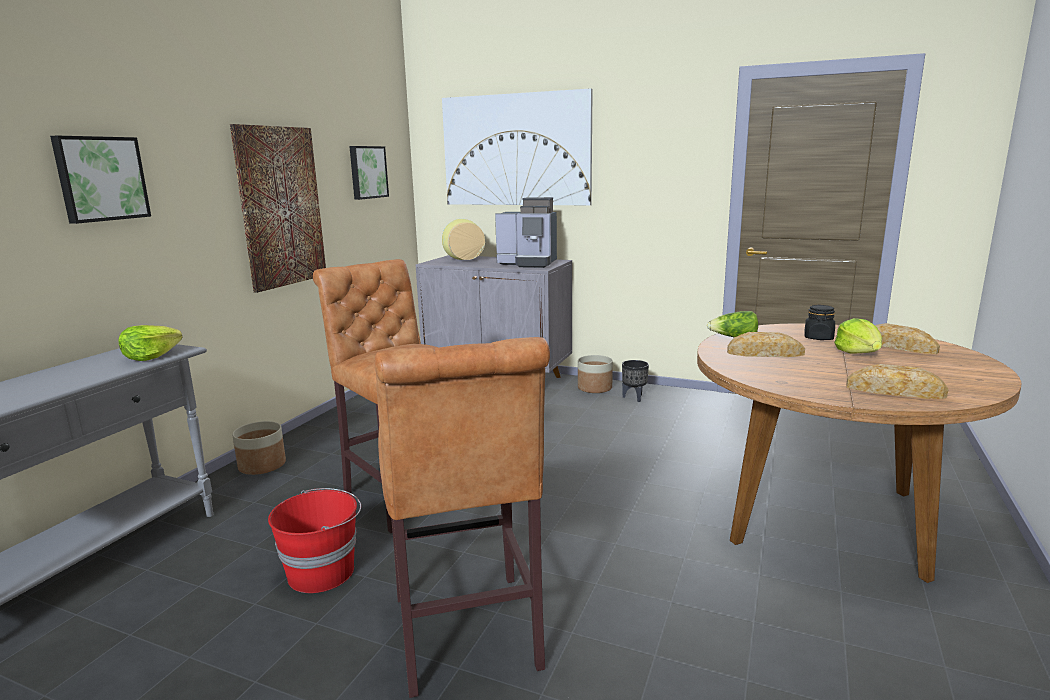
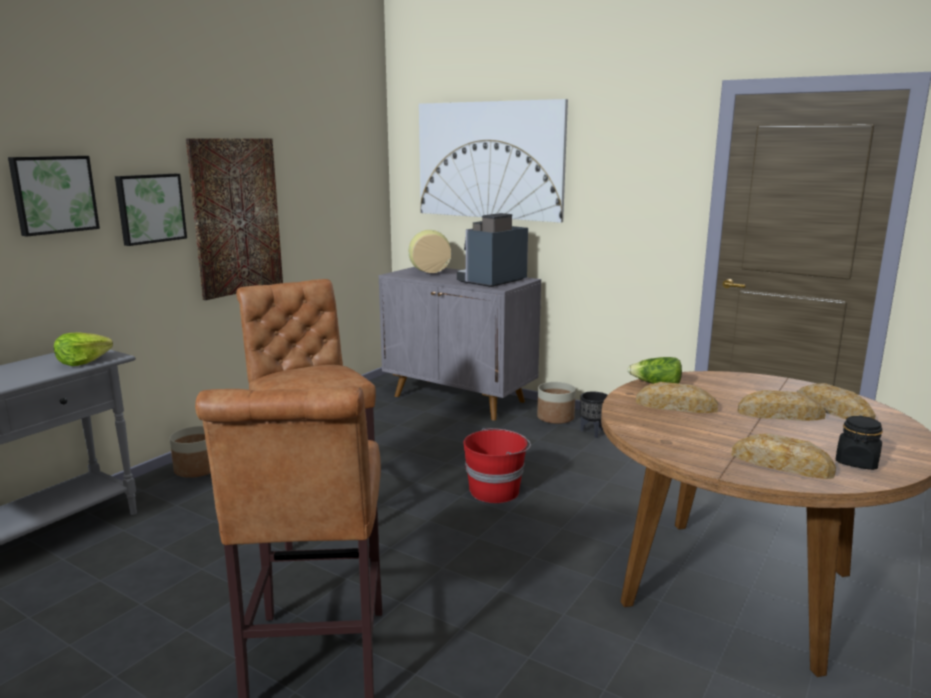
camera: 10 degrees right, 0 degrees up
(322, 572) = (211, 581): red bucket -> red bucket (495, 491)
(367, 172) = (335, 179): picture -> picture (150, 208)
(529, 264) = (491, 281): coffee machine -> coffee machine turned 105 degrees clockwise
(818, 338) = (751, 392): black jar -> black jar (856, 462)
(858, 353) = (780, 414): lettuce -> bread

